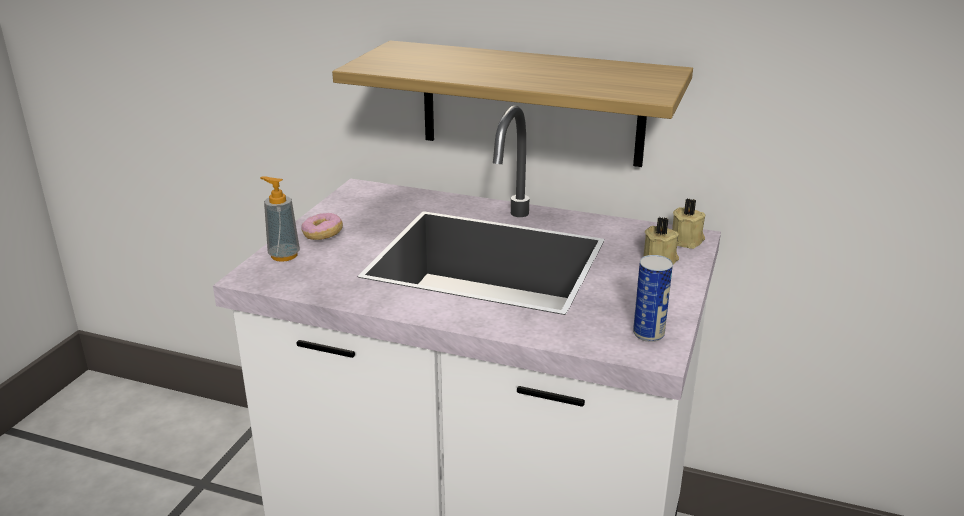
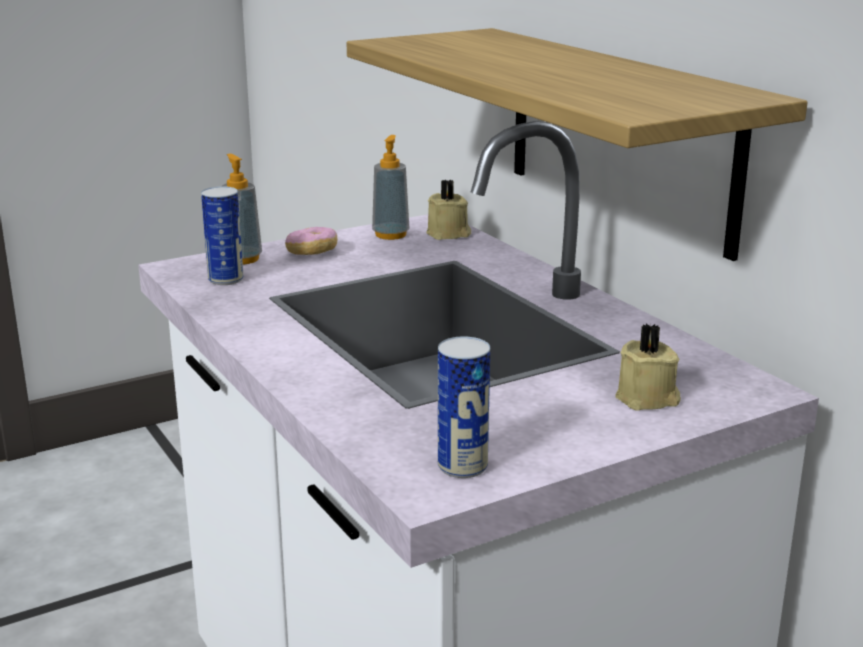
camera: 40 degrees right, 5 degrees down
(303, 274) = (226, 279): none -> can
(350, 205) = (391, 234): none -> soap dispenser
(687, 241) = (738, 391): beige candle -> beige candle (449, 234)

